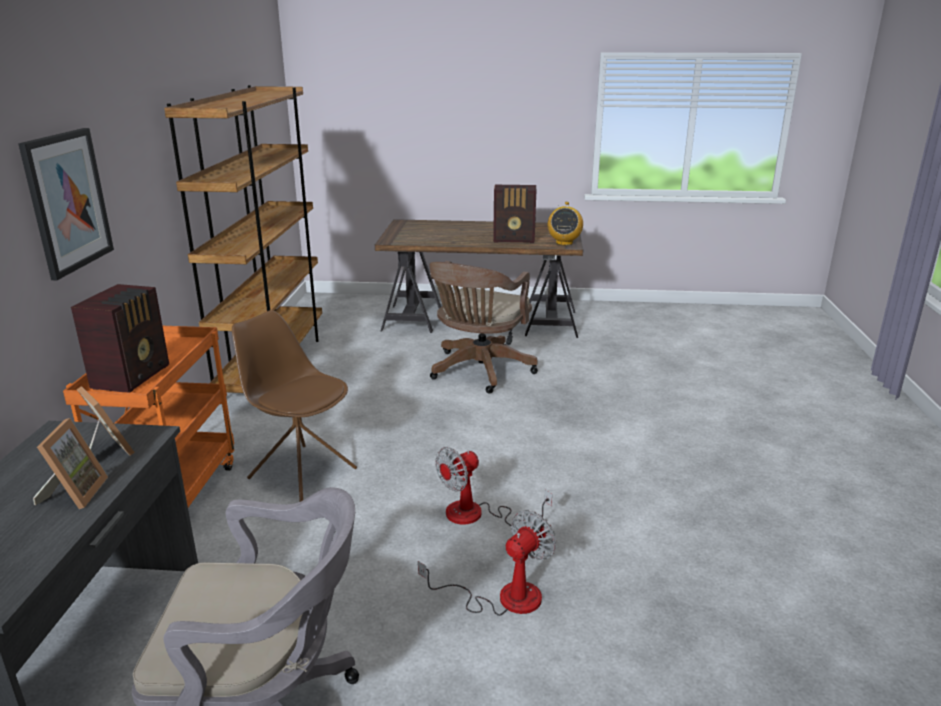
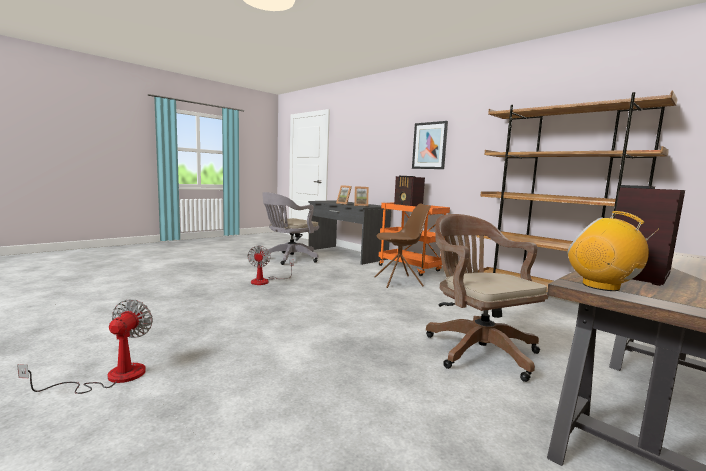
camera: 130 degrees right, 15 degrees down
(477, 515) = (311, 292): fan -> fan (111, 377)

